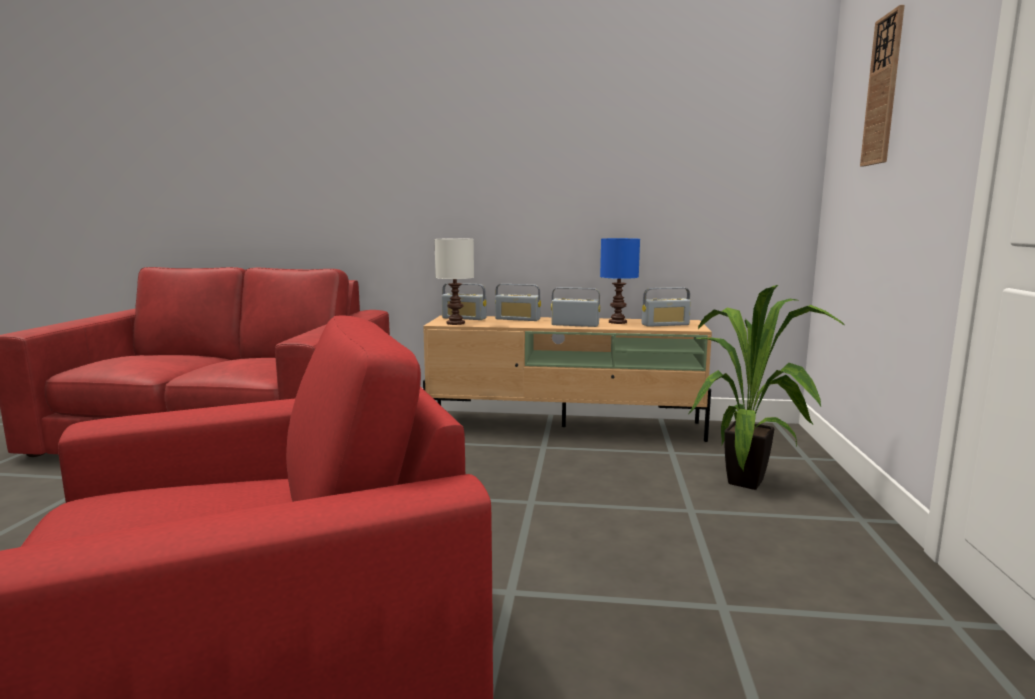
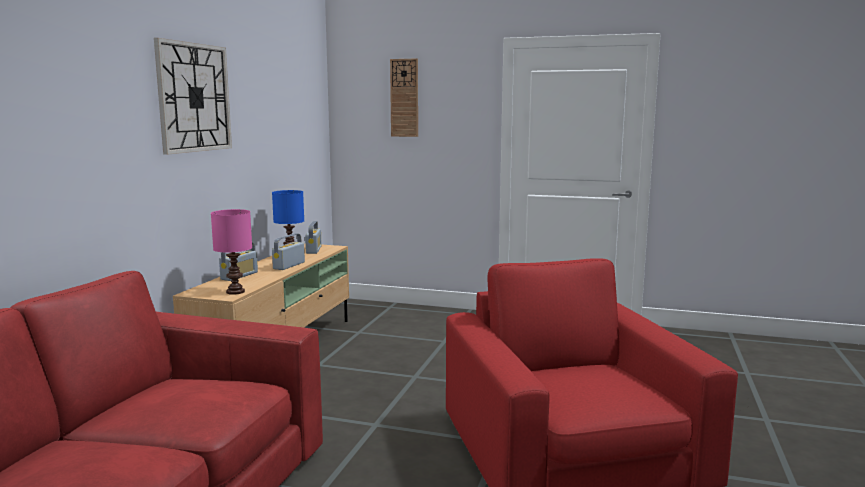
camera: 80 degrees left, 0 degrees up
(455, 323) = (236, 292): white table lamp -> pink table lamp
(464, 318) = (209, 289): radio -> none
(496, 125) = (194, 97): none -> wall clock
(747, 480) = (412, 323): potted plant -> none

